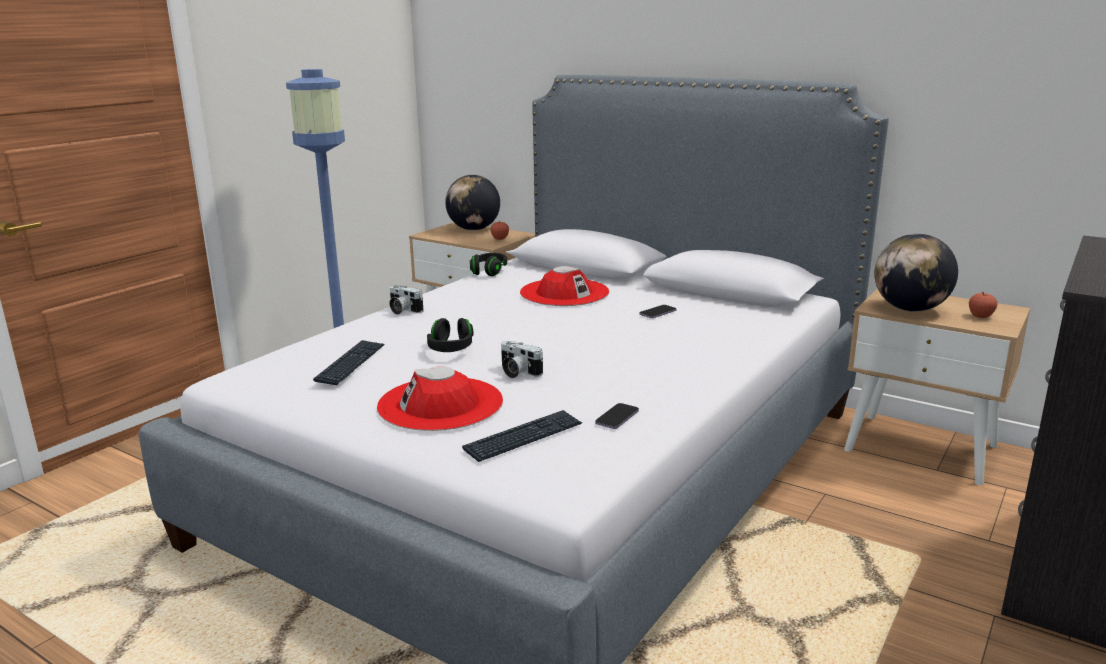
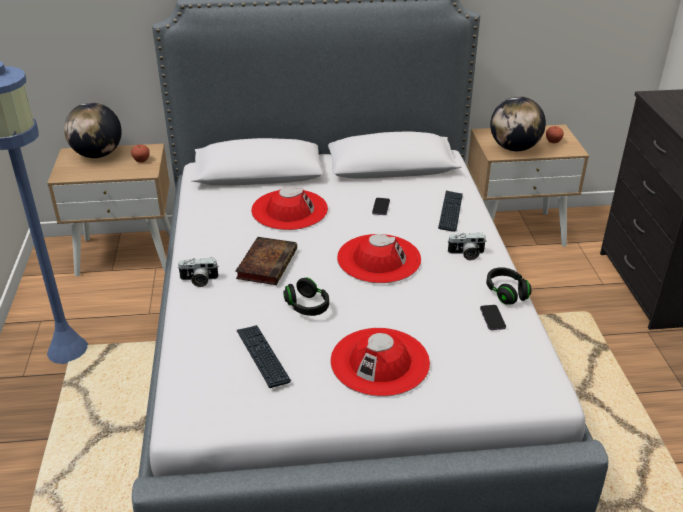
camera: 40 degrees left, 15 degrees up
(475, 316) = (267, 263): none -> book
(489, 271) = (194, 206): black headphones -> black headphones (506, 293)
(517, 372) = (380, 307): camera -> camera (466, 254)
(524, 437) = (470, 363): keyboard -> keyboard (450, 211)
(582, 342) = (378, 258): none -> red hat

